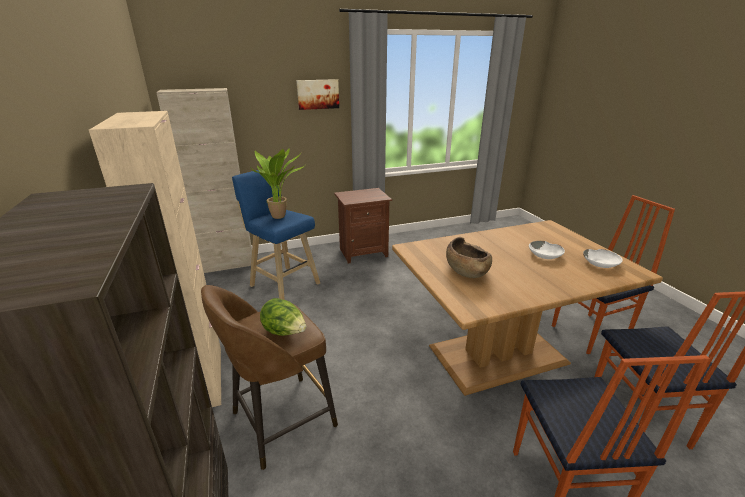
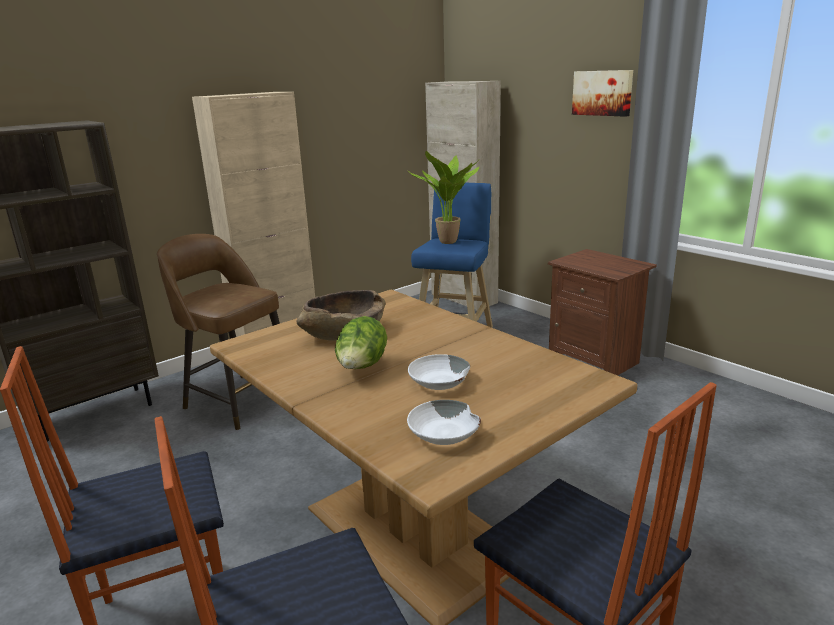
camera: 70 degrees right, 5 degrees down
(285, 332) = (217, 298): lettuce -> lettuce (362, 368)

